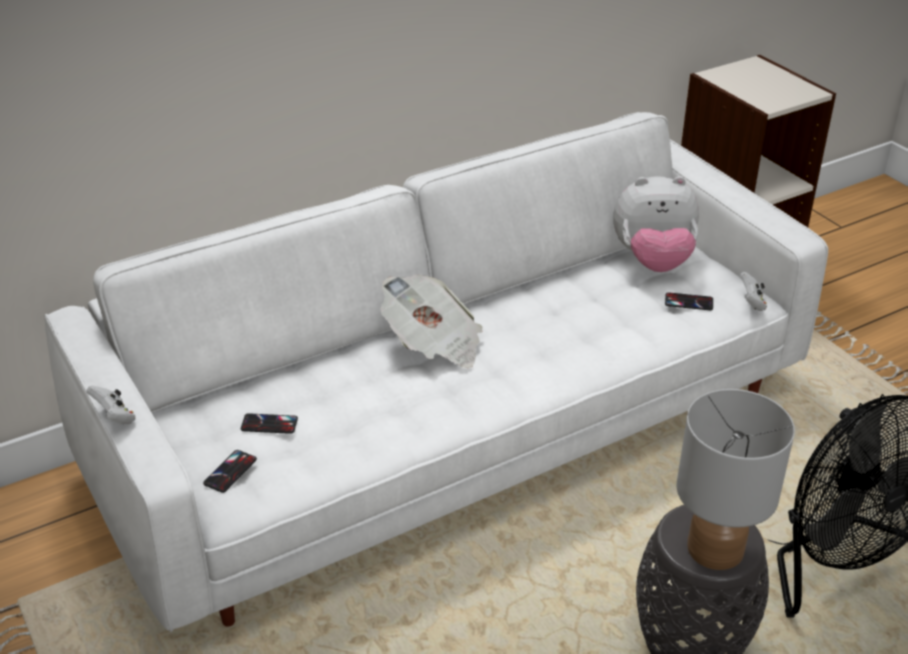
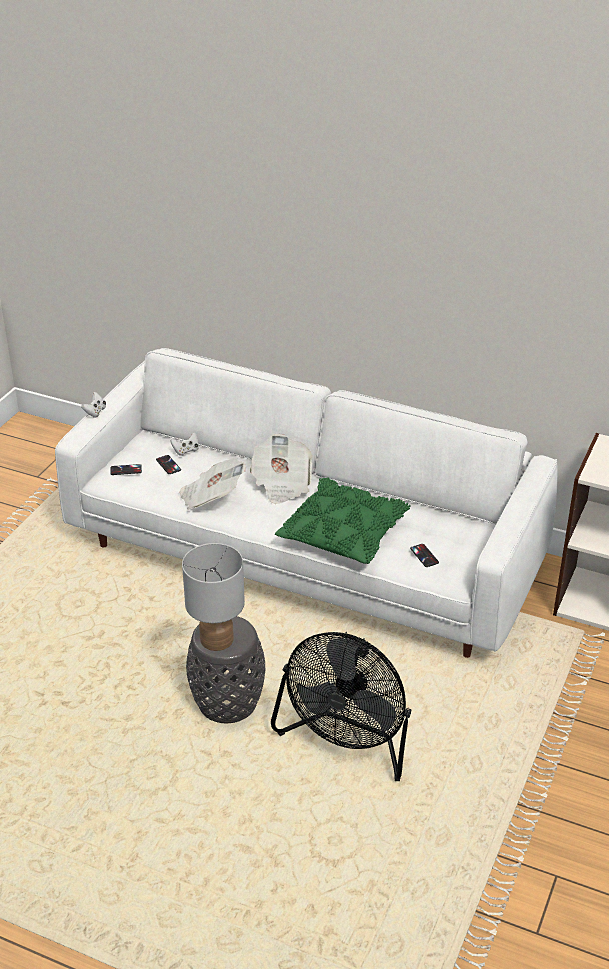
camera: 55 degrees right, 0 degrees up
(397, 415) = (211, 497): none -> newspaper
(587, 340) = (343, 533): none -> green pillow
(653, 262) = (455, 528): plush toy -> none
(751, 302) = (452, 580): white game controller -> white game controller (186, 451)

